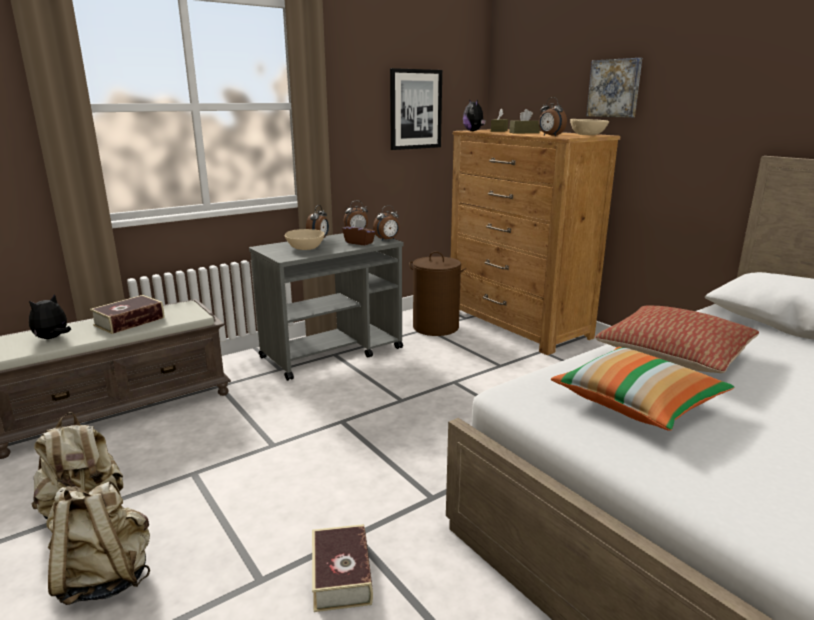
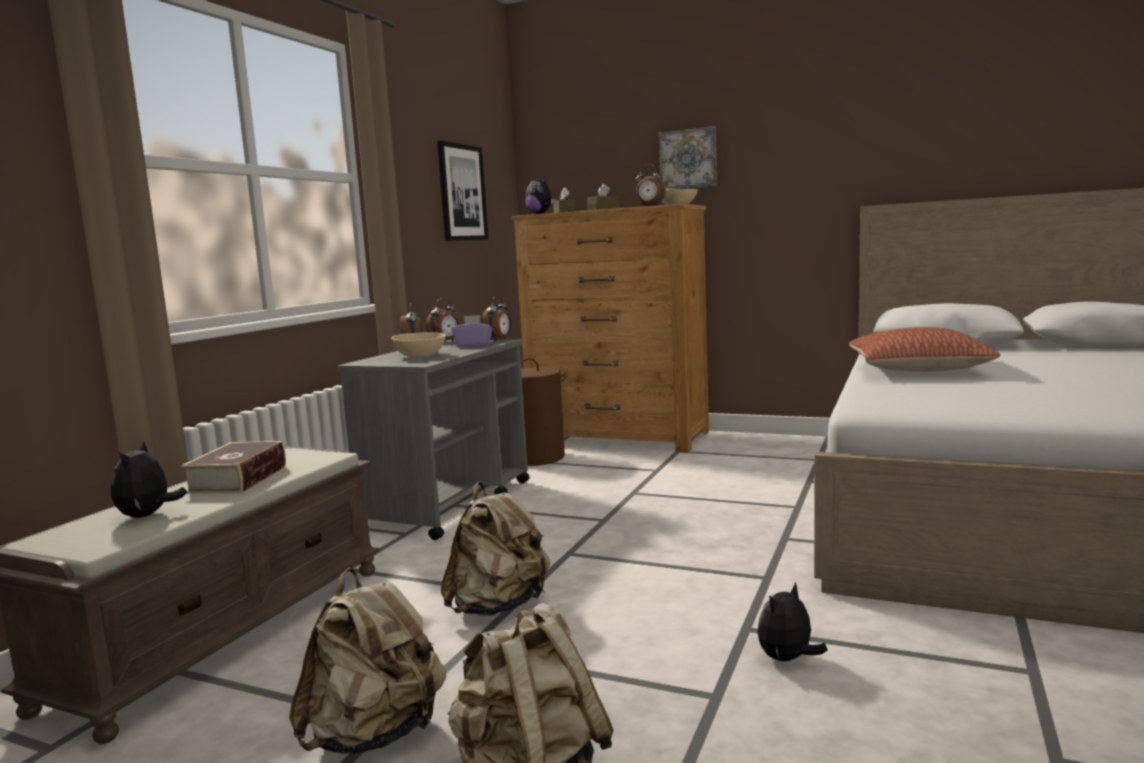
camera: 30 degrees left, 10 degrees down
(249, 448) = (498, 607): none -> beige backpack
(341, 575) = (787, 659): book -> plush toy
(359, 243) = (473, 345): brown tissue box -> purple tissue box
(637, 404) = (965, 393): pillow -> none

